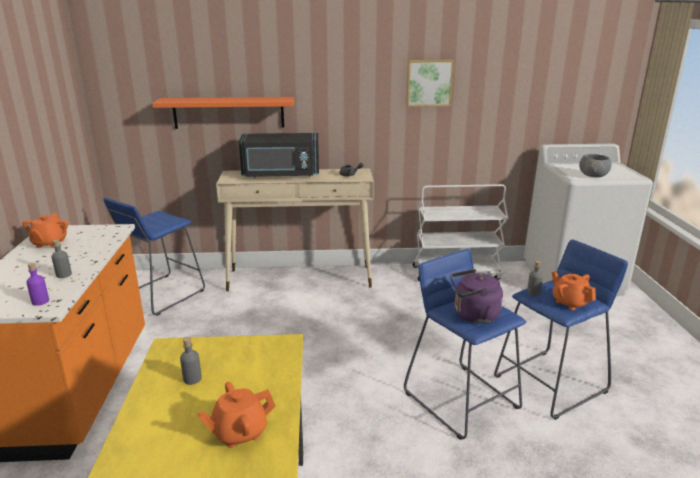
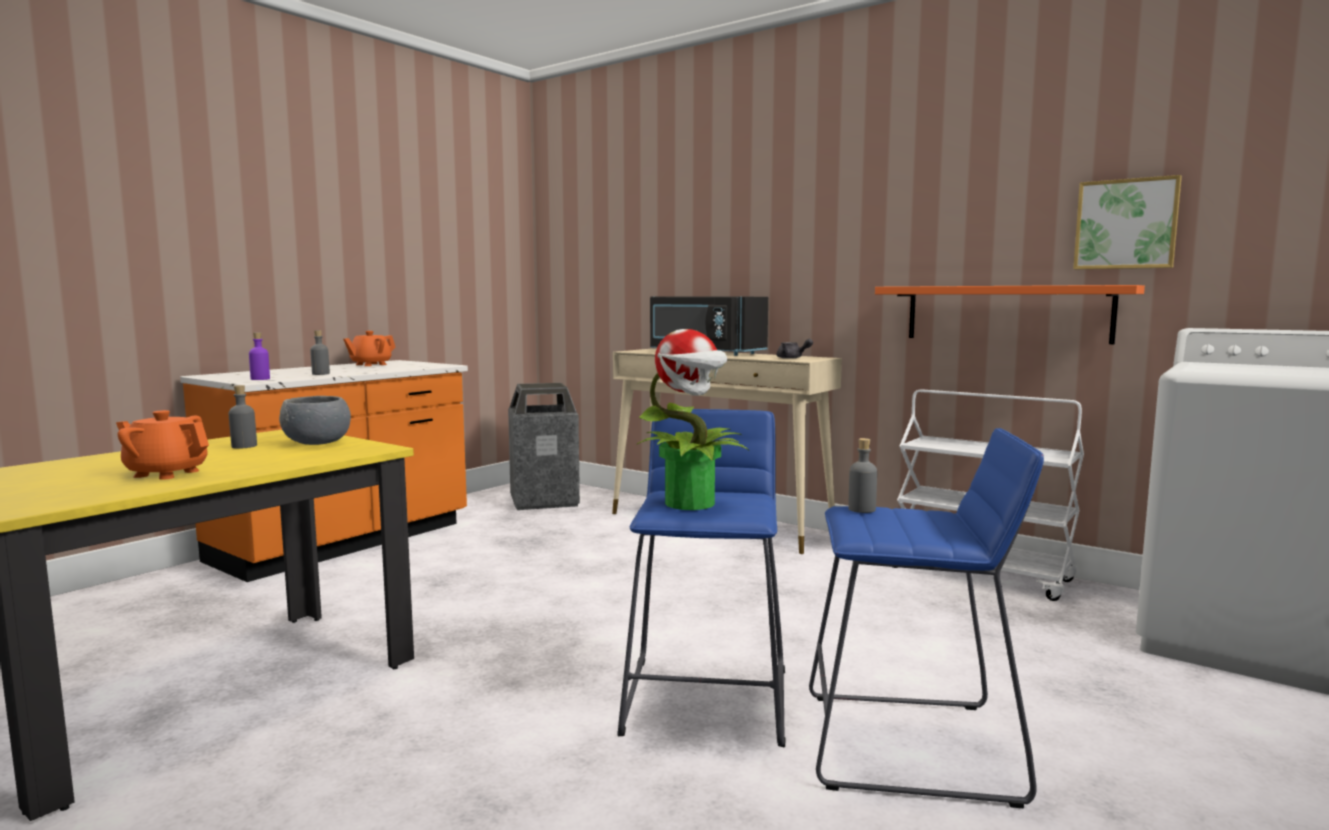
camera: 40 degrees right, 15 degrees down
(161, 294) = (543, 500): blue stool -> trash can
(228, 112) = (668, 269): orange shelf -> orange shelf (1006, 313)
(429, 83) = (948, 214): picture -> picture (1126, 224)
(473, 315) = (692, 503): purple kettle -> potted plant
(570, 302) = (902, 530): orange teapot -> none
(593, 176) = (1246, 371): grey bowl -> grey bowl (317, 443)

